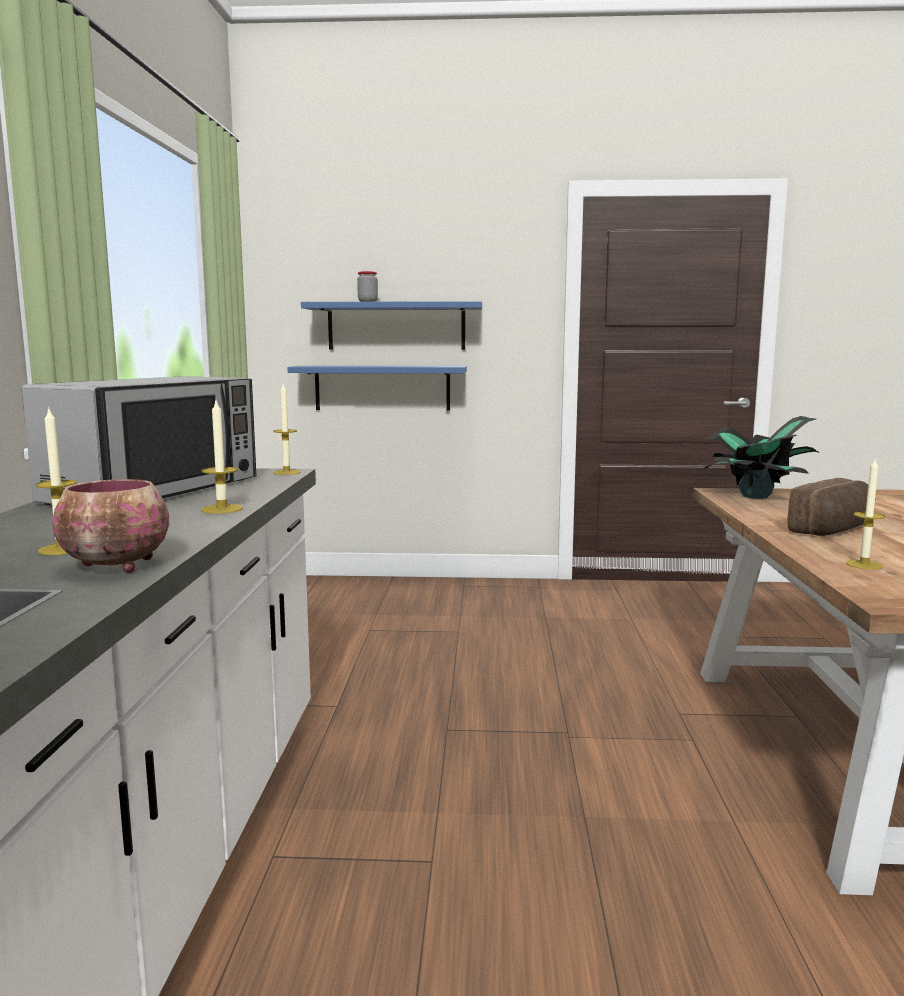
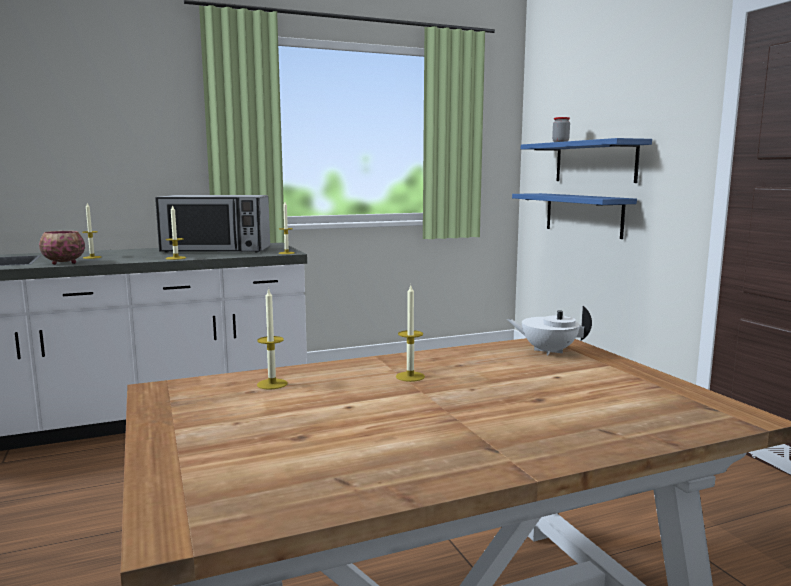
camera: 65 degrees right, 0 degrees up
(755, 496) = (548, 351): potted plant -> white teapot
(834, 530) = (410, 376): bread -> candle

